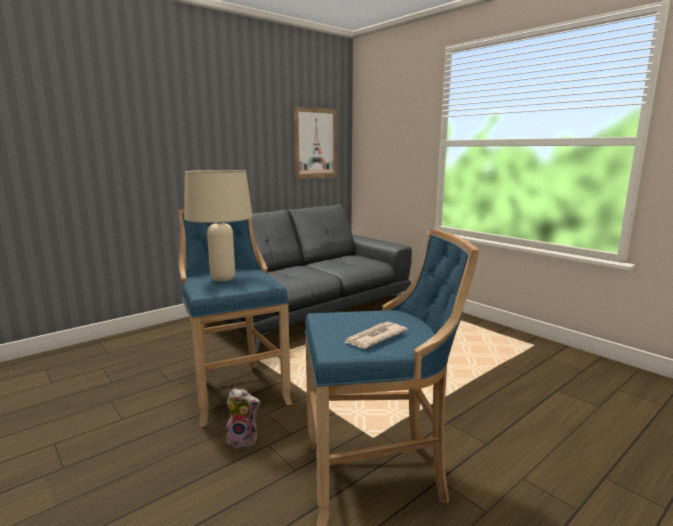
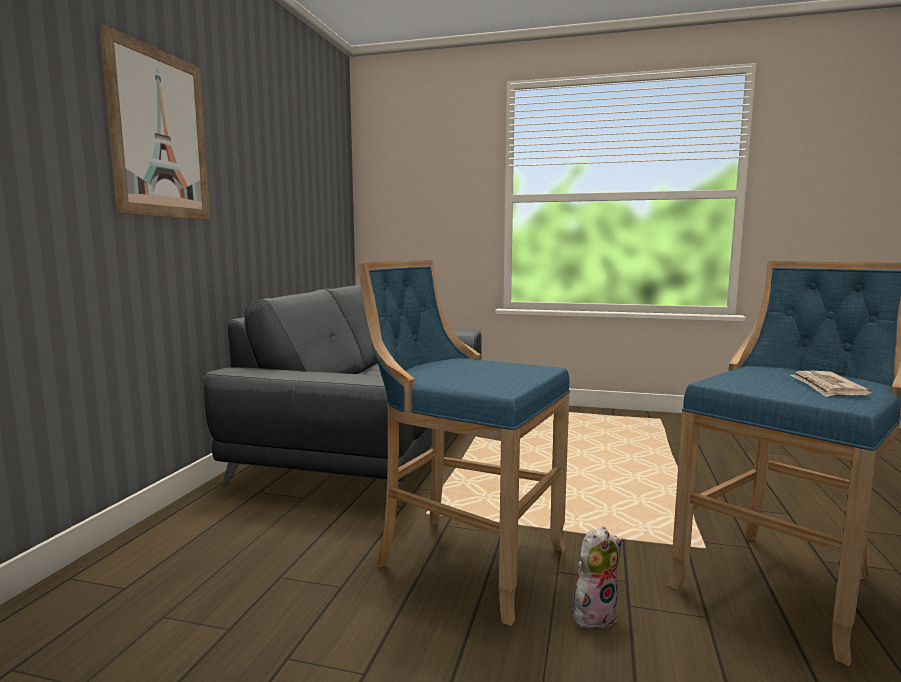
camera: 35 degrees left, 5 degrees down
(223, 279) = (463, 372): beige table lamp -> none
(315, 143) = (324, 195): picture -> picture (159, 134)

